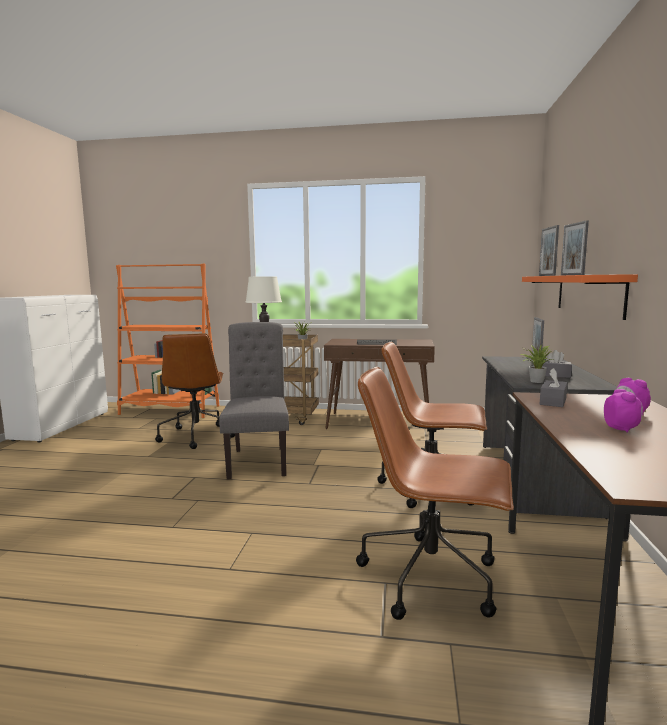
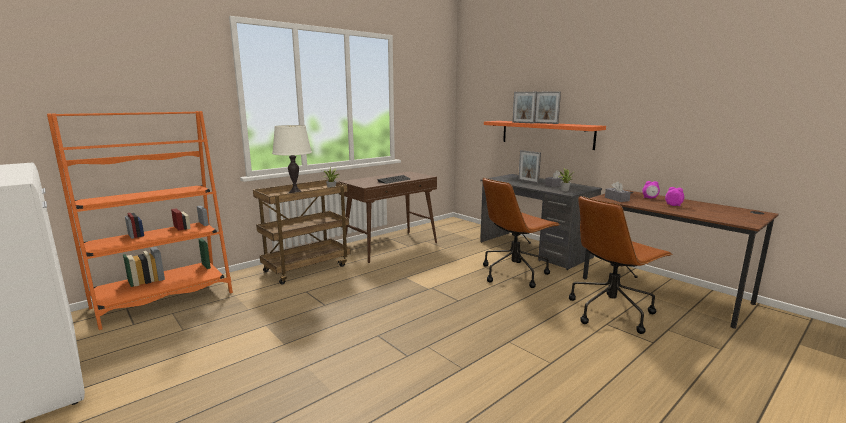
camera: 50 degrees left, 5 degrees up
(196, 436) = (277, 309): brown office chair -> none
(258, 460) = (386, 302): grey chair -> none

